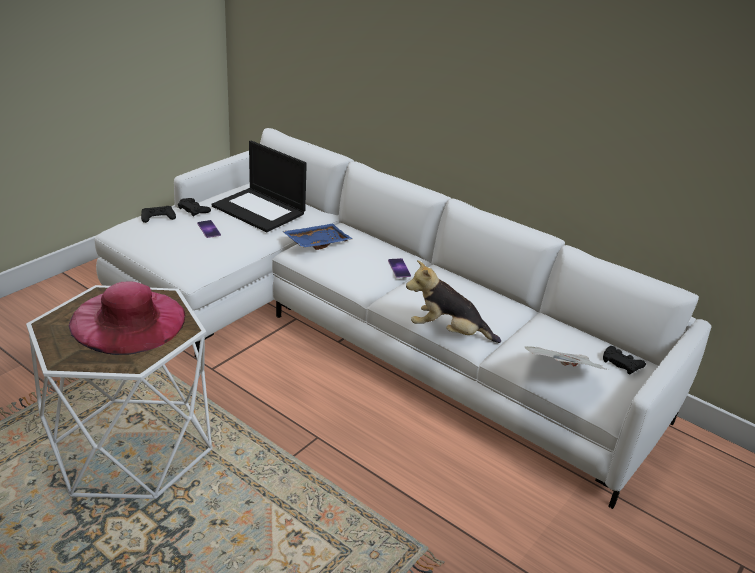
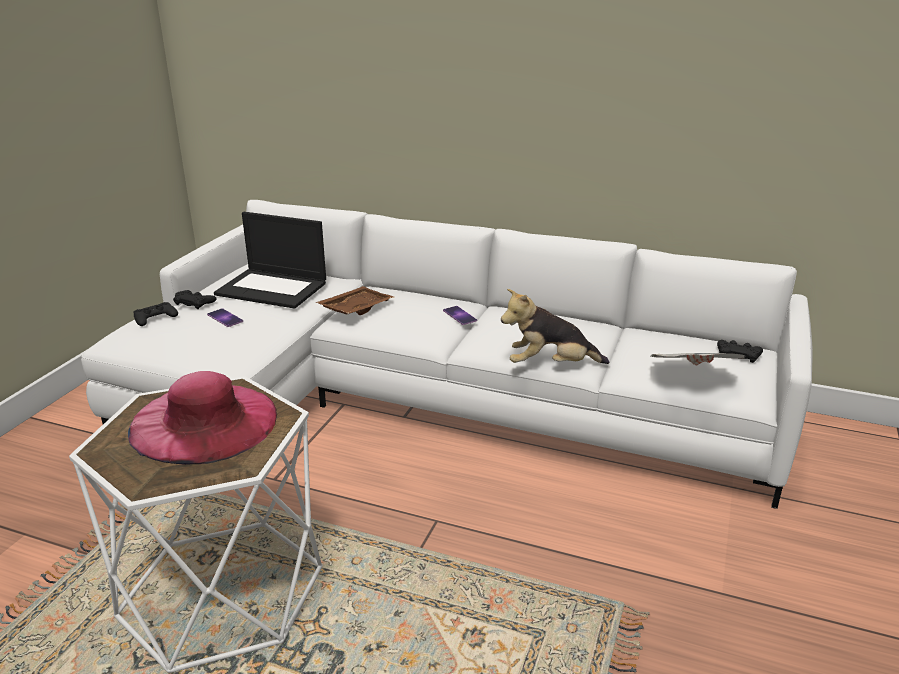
camera: 15 degrees left, 5 degrees down
(317, 243) = (355, 309): blue tray -> brown tray

